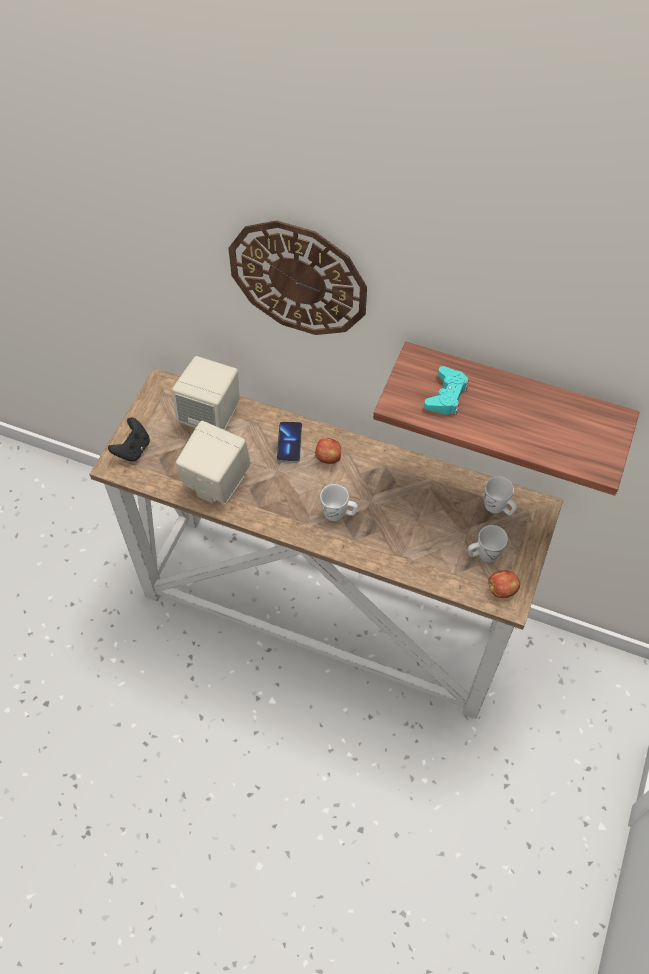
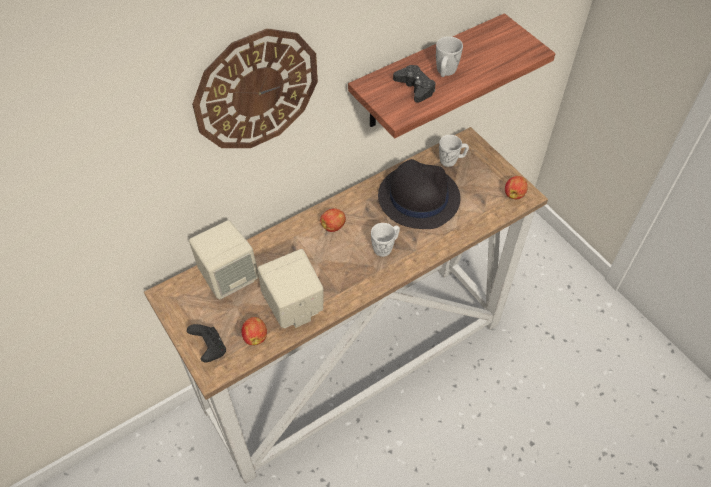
camera: 55 degrees left, 5 degrees down
(167, 473) = (255, 336): none -> apple
(289, 443) = (299, 242): phone -> none
(423, 505) = (418, 197): none -> black hat
(446, 395) = (415, 87): turquoise game controller -> black game controller
(483, 554) = (481, 188): white mug -> white mug (445, 72)

